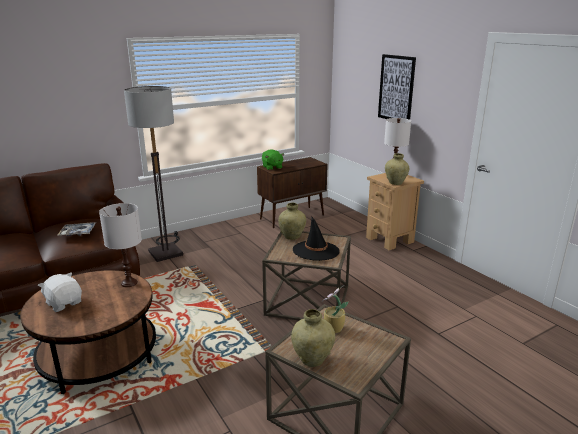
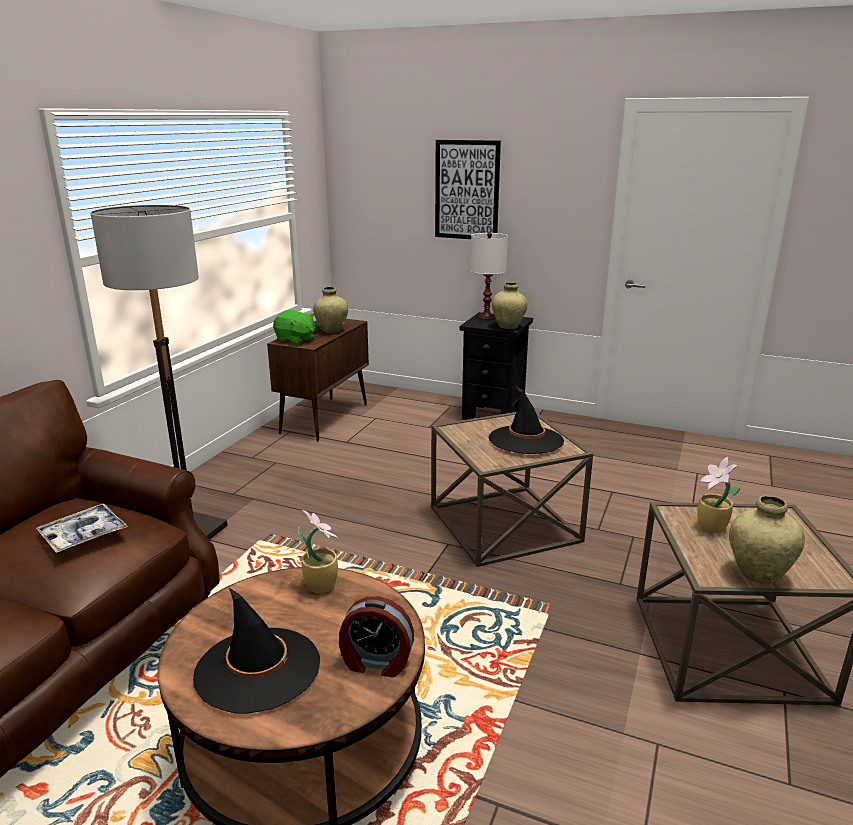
camera: 35 degrees left, 0 degrees up
(64, 303) = (258, 669): white plush toy -> black hat
(100, 319) = (376, 663): none -> alarm clock
(129, 283) = (321, 584): white table lamp -> potted plant
(292, 237) = (463, 431): beige vase -> beige vase (332, 331)
(389, 240) = (493, 414): beige nightstand -> black nightstand

